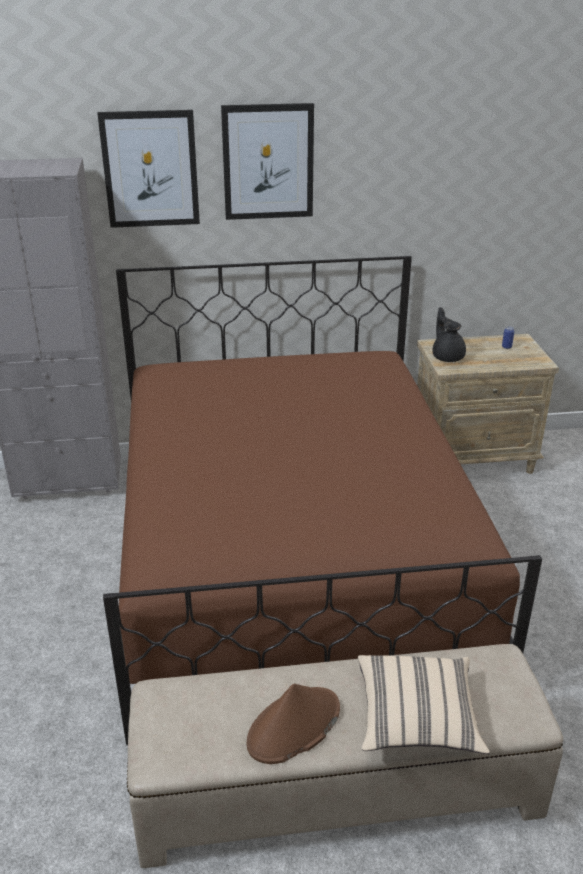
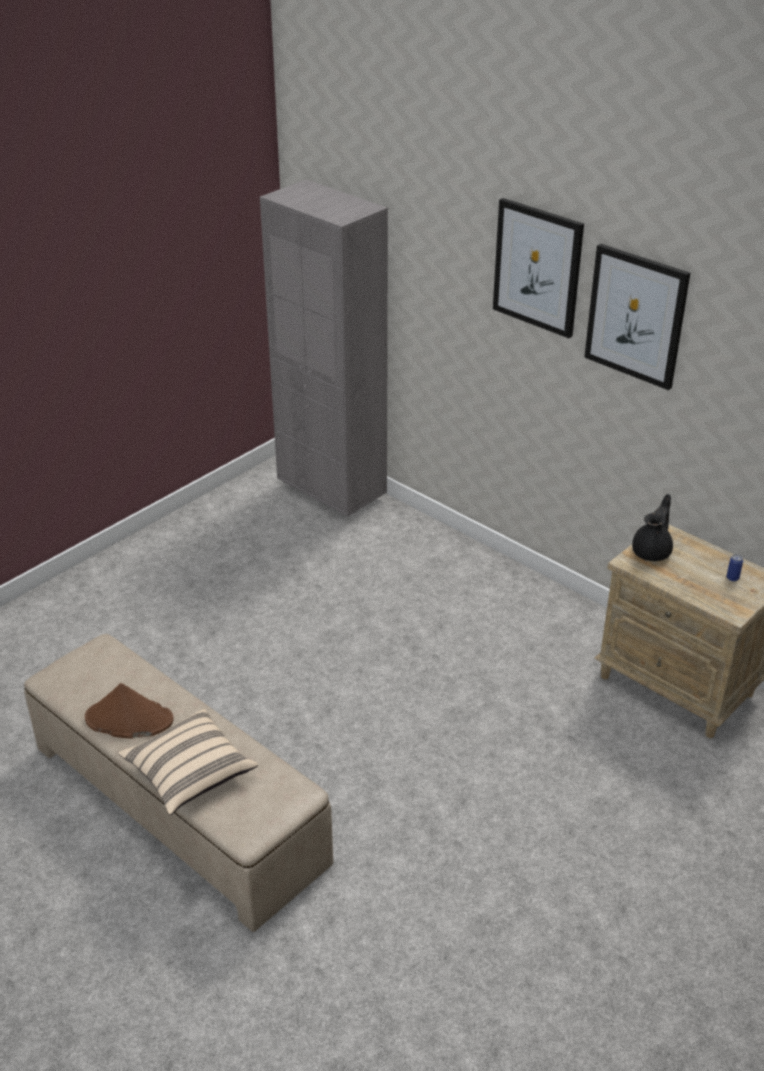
camera: 50 degrees right, 5 degrees up
(150, 169) = (441, 236): picture -> picture (636, 316)
(291, 559) = (383, 653): brown bed -> none

